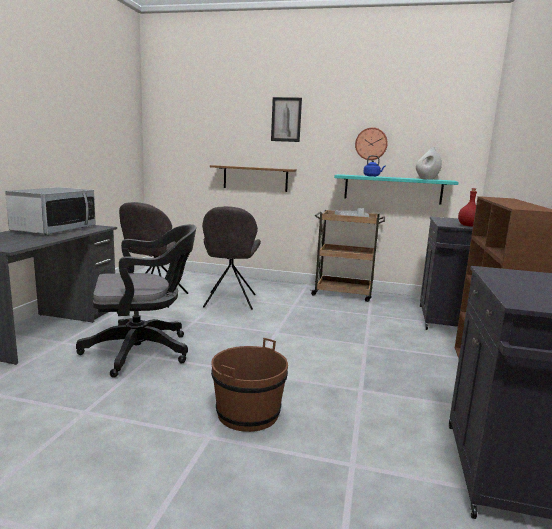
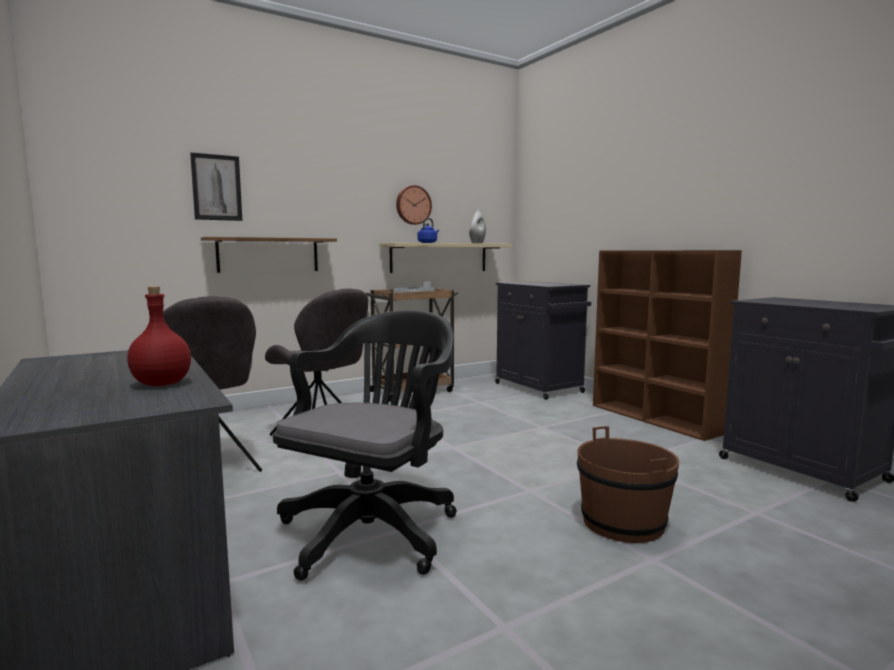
camera: 45 degrees left, 5 degrees down
(54, 230) = (100, 367): microwave -> none
(286, 119) = (307, 170): picture -> picture (216, 187)
(392, 189) = (439, 257): turquoise shelf -> beige shelf
(468, 226) = (560, 284): red bottle -> red bottle (160, 384)

